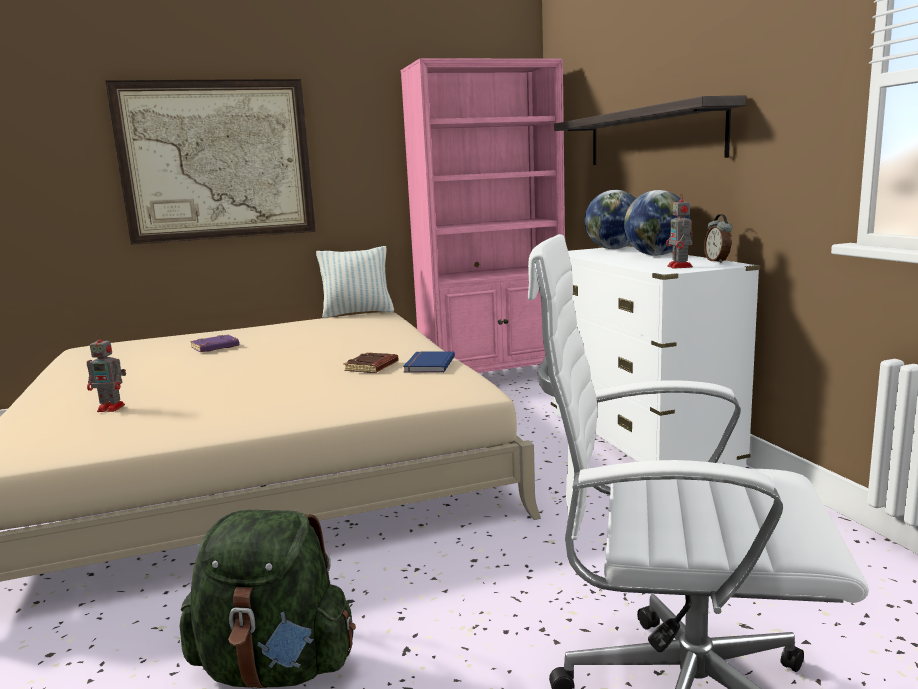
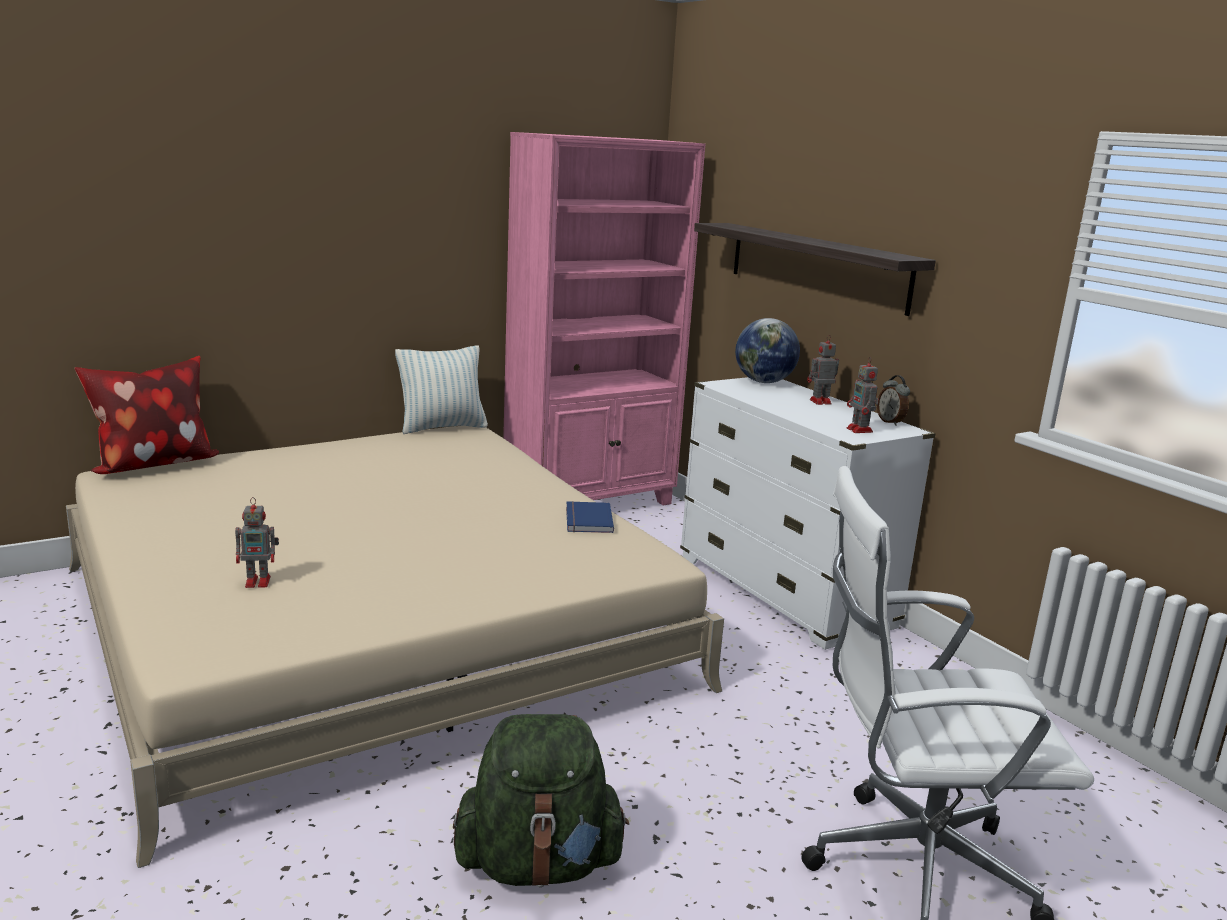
camera: 15 degrees left, 5 degrees up
(120, 342) = (153, 465): none -> pillow
(215, 347) = (301, 482): purple book -> none
(217, 160) = (281, 233): picture -> none
(372, 367) = (525, 522): brown book -> none
(655, 255) = (819, 402): globe -> toy robot

